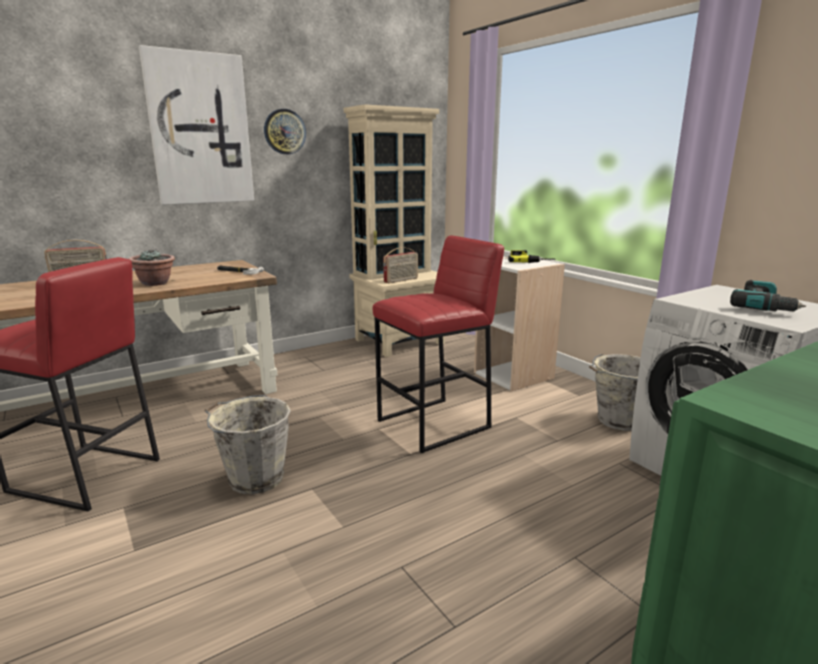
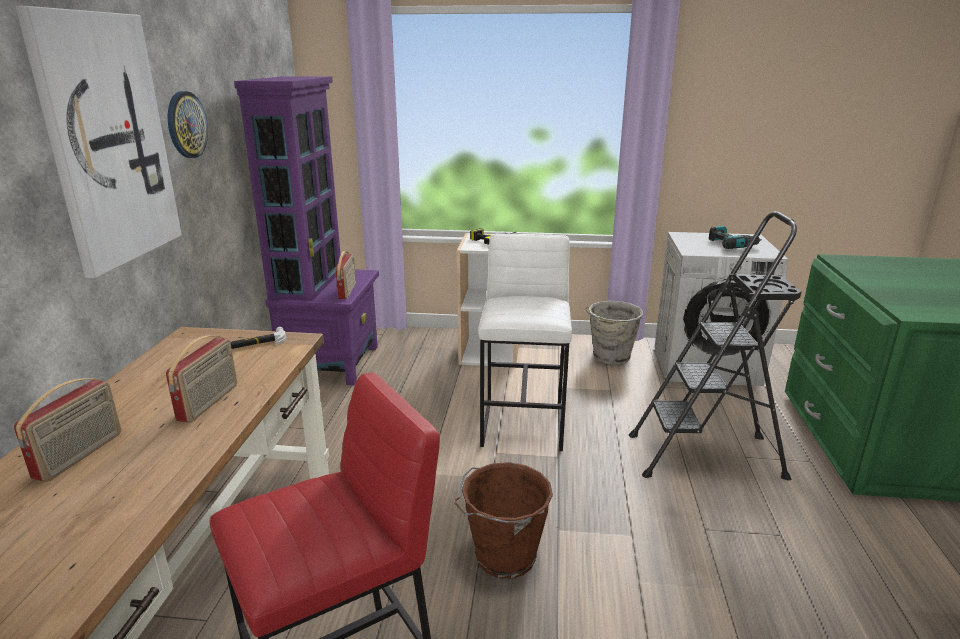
camera: 50 degrees left, 5 degrees up
(155, 283) = (209, 402): potted plant -> radio
(254, 478) = (503, 557): grey bucket -> brown bucket
(400, 342) = (332, 363): beige cabinet -> purple cabinet
(435, 423) = (523, 423): red stool -> white stool
(535, 530) = (708, 455): none -> step ladder

